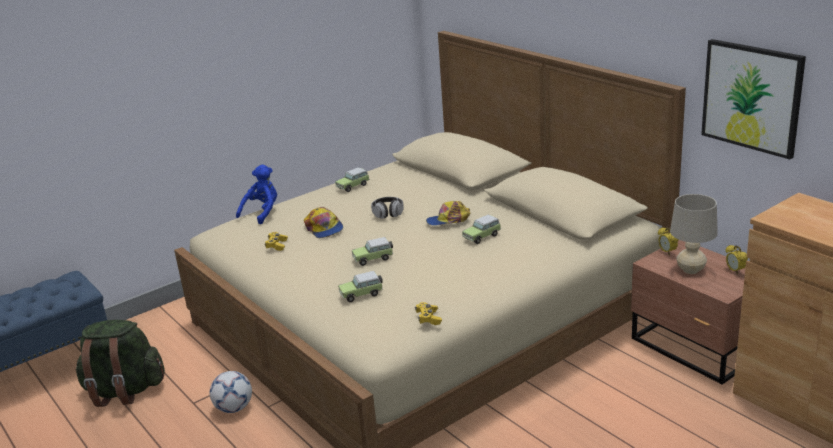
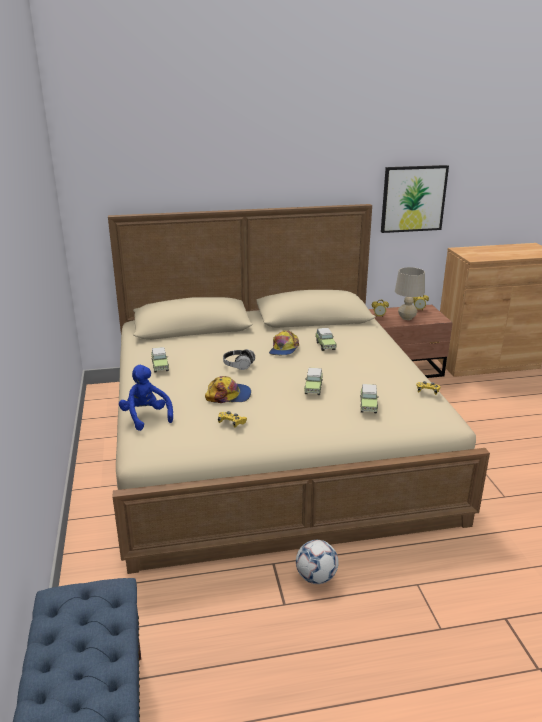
camera: 65 degrees left, 0 degrees up
(124, 391) = (214, 657): green backpack -> none

